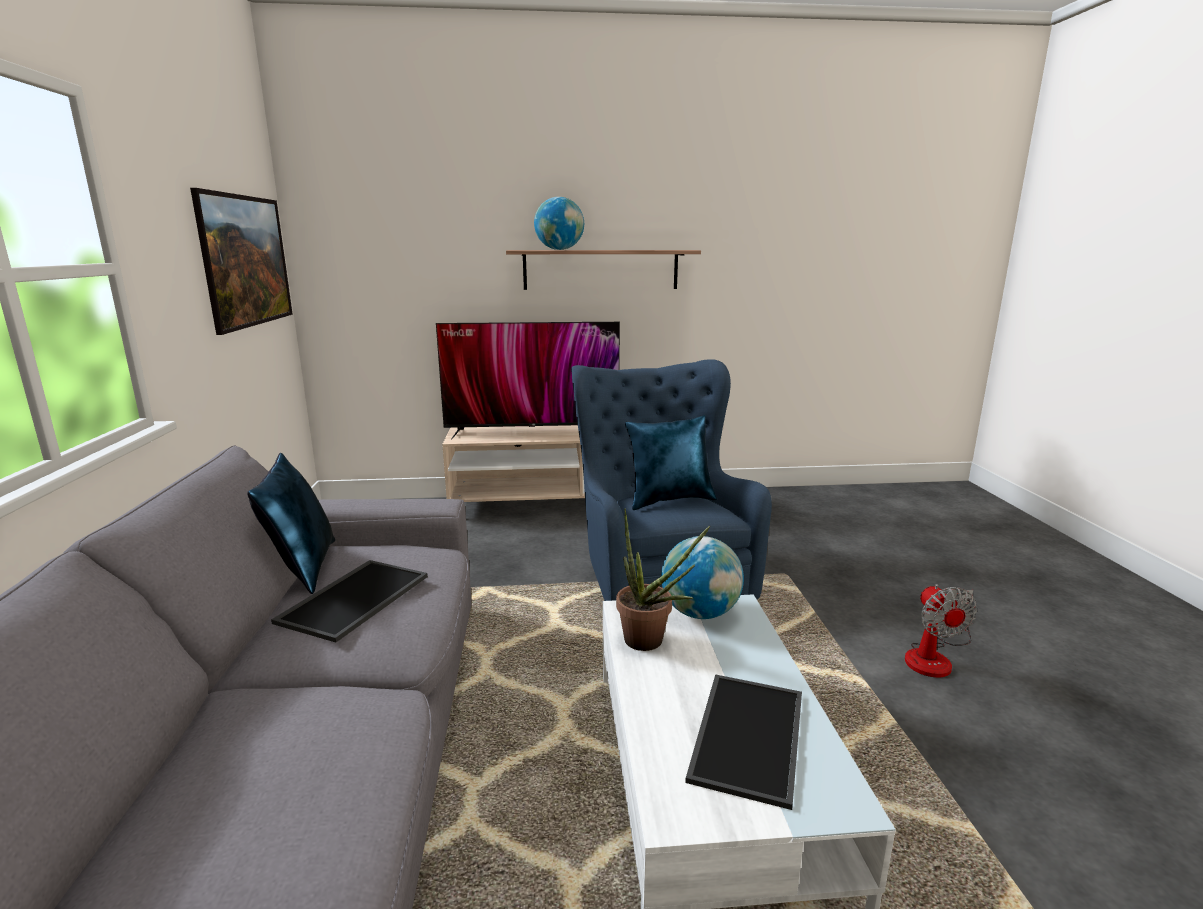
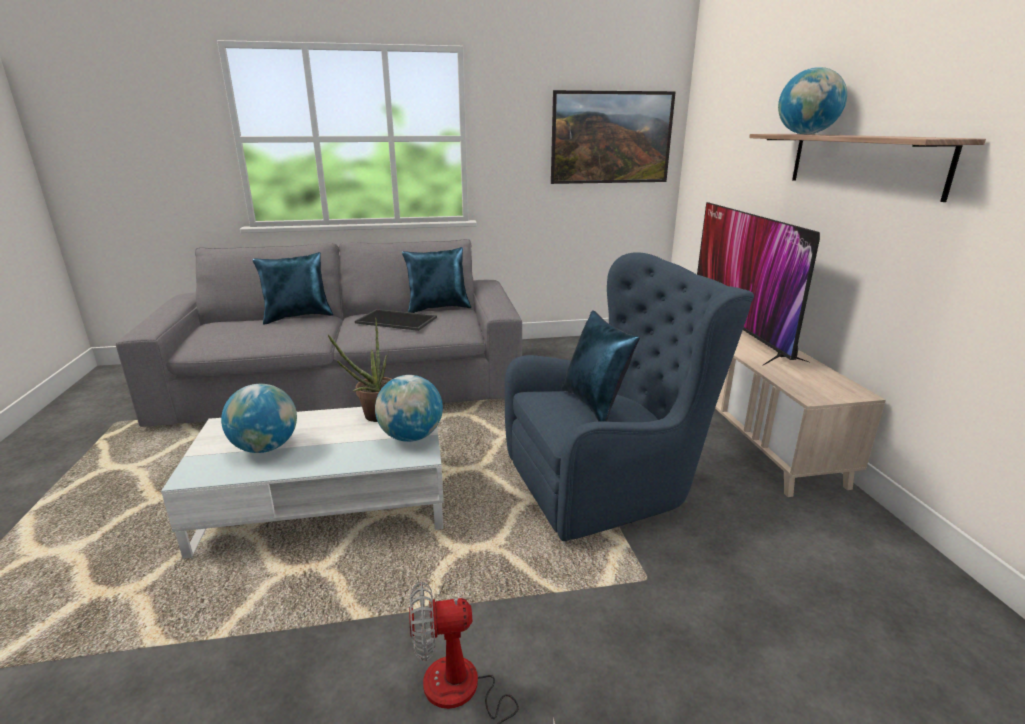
camera: 85 degrees right, 5 degrees up
(186, 744) = (298, 317): none -> blue pillow
(746, 734) = (265, 447): tray -> globe

